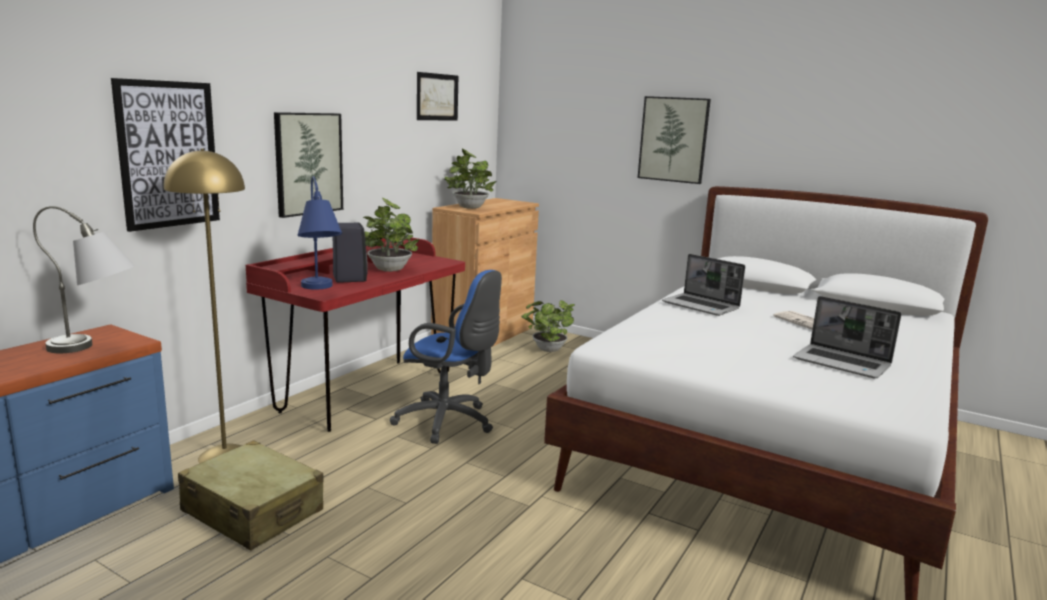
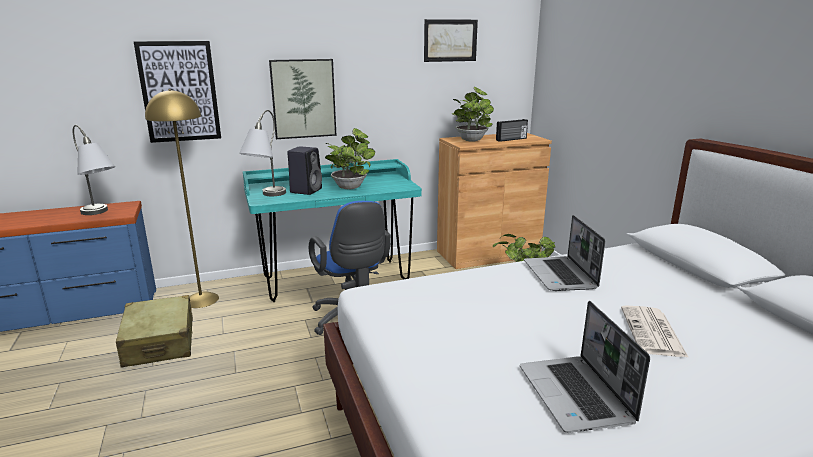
camera: 40 degrees right, 5 degrees up
(319, 290) = (266, 197): blue table lamp -> grey table lamp
(367, 392) = (336, 280): red desk -> turquoise desk
(504, 204) = (511, 139): none -> radio
(673, 139) = (665, 81): picture -> none

